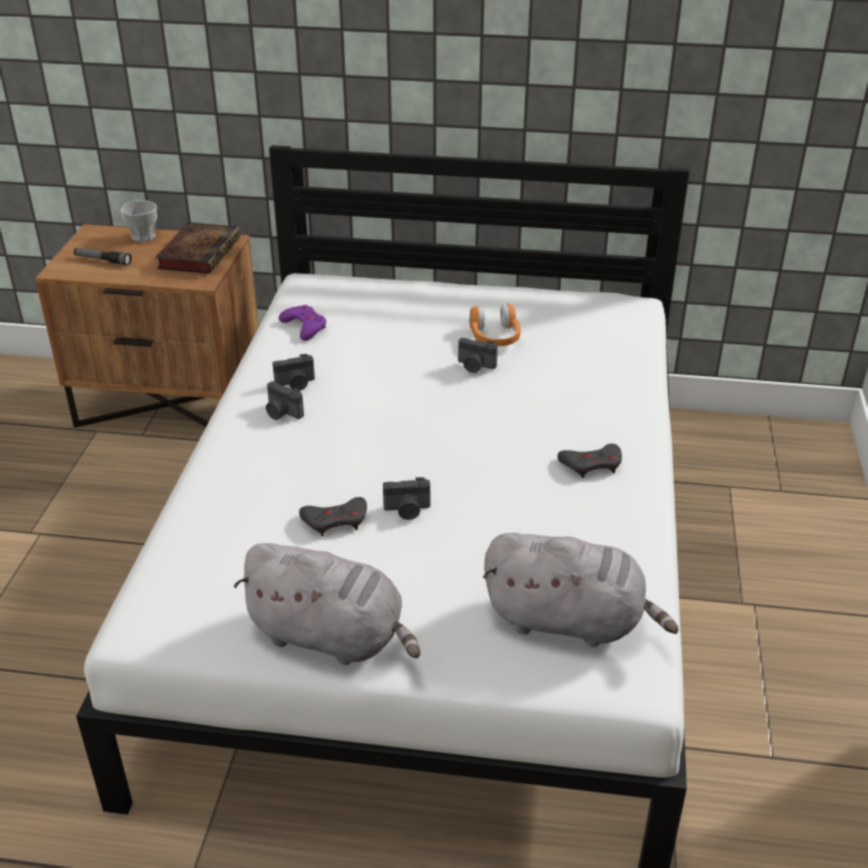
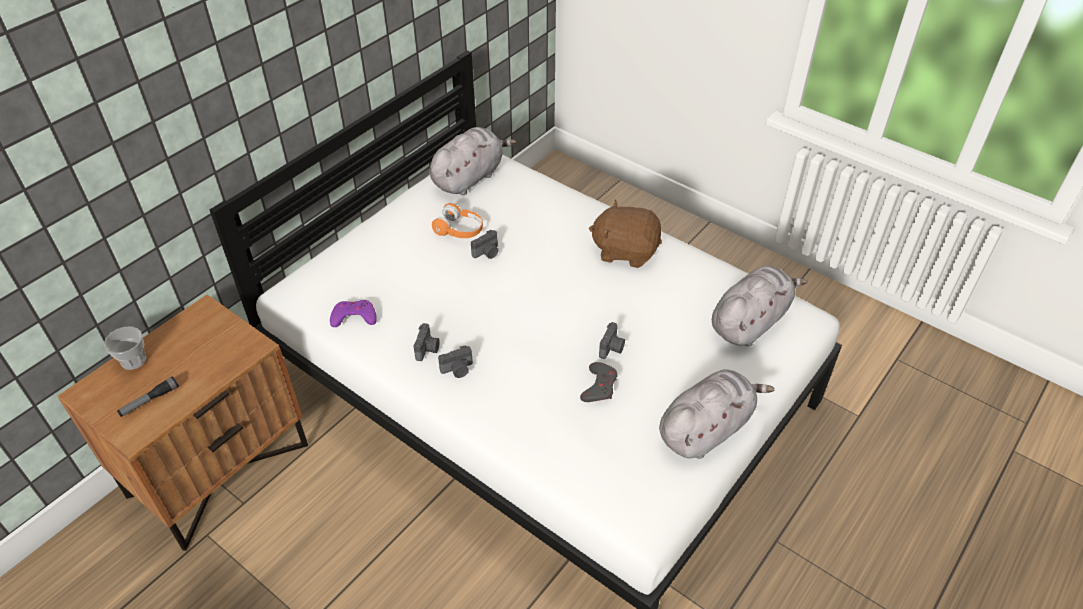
camera: 60 degrees left, 10 degrees up
(199, 252) = (205, 333): book -> none
(589, 313) = (469, 177): none -> grey plush toy
(592, 464) = (625, 251): grey game controller -> brown plush toy

